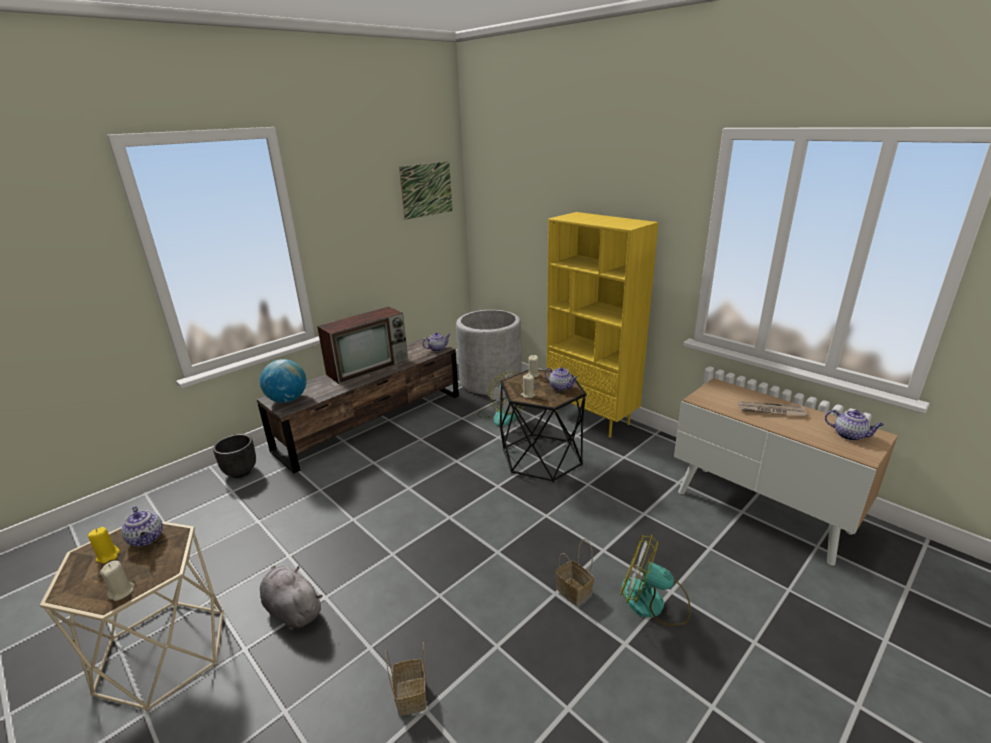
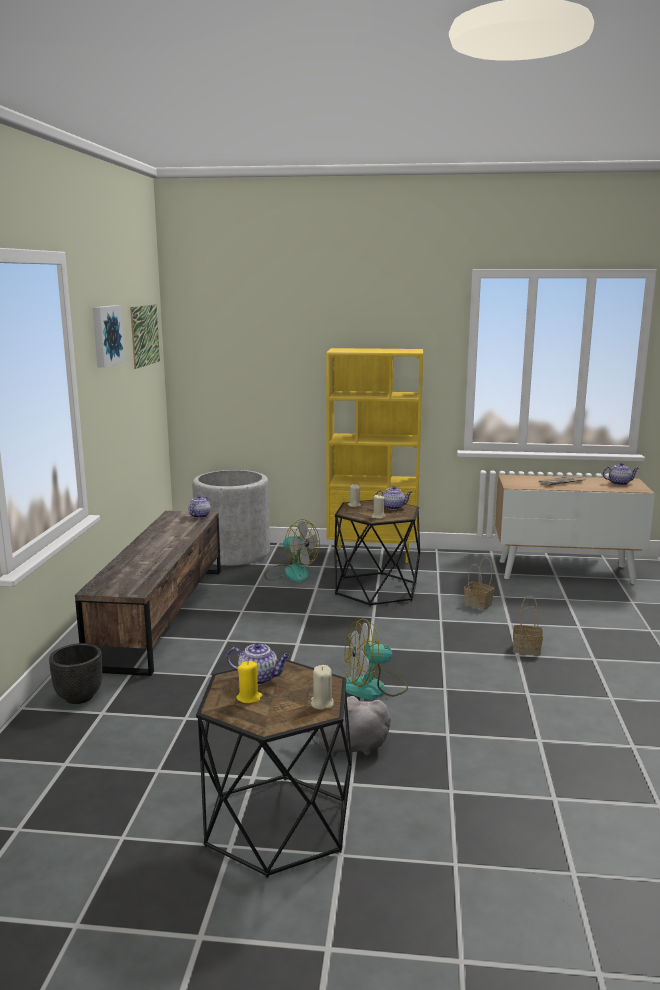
camera: 40 degrees left, 10 degrees down
(162, 652) = (277, 824): beige side table -> black side table
(287, 399) = (118, 585): globe -> none
(352, 193) = (106, 335): none -> picture
(369, 366) = (153, 542): television -> none
(412, 697) = (520, 739): basket -> basket (479, 604)
(653, 602) = (578, 635): fan -> fan (373, 688)

